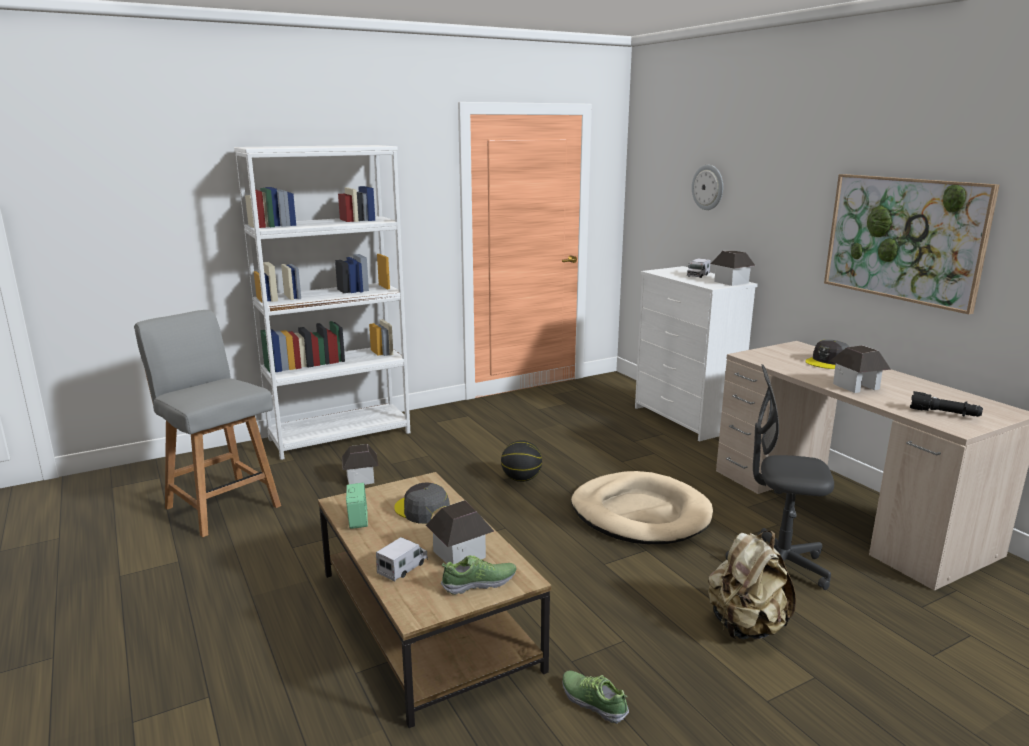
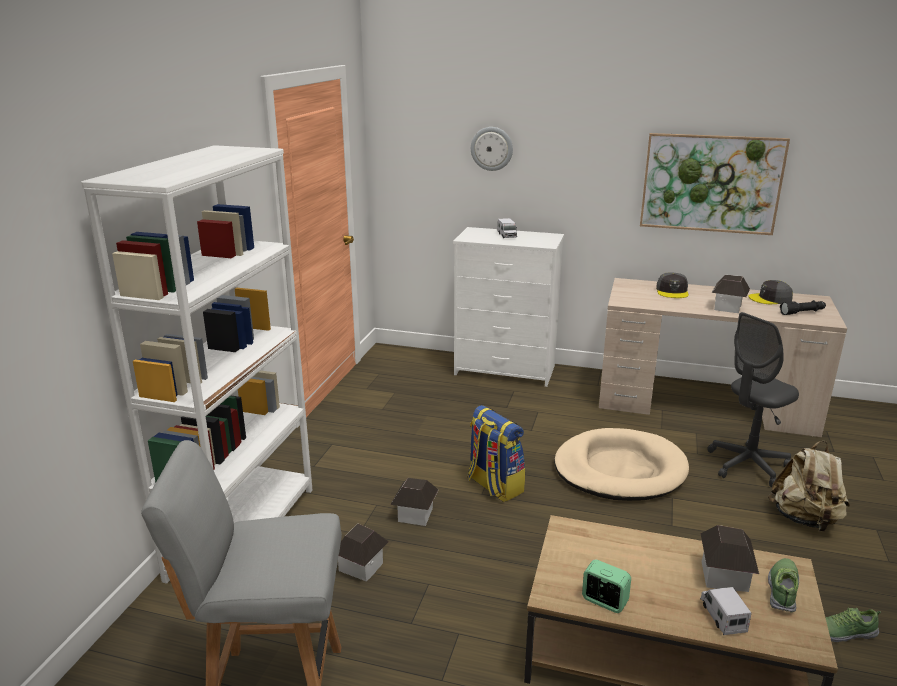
camera: 45 degrees left, 5 degrees up
(422, 510) = (621, 557): grey cap -> grey cap (770, 299)
(521, 479) = (494, 486): basketball -> backpack
(731, 282) = (546, 237): toy house -> toy house (415, 514)

